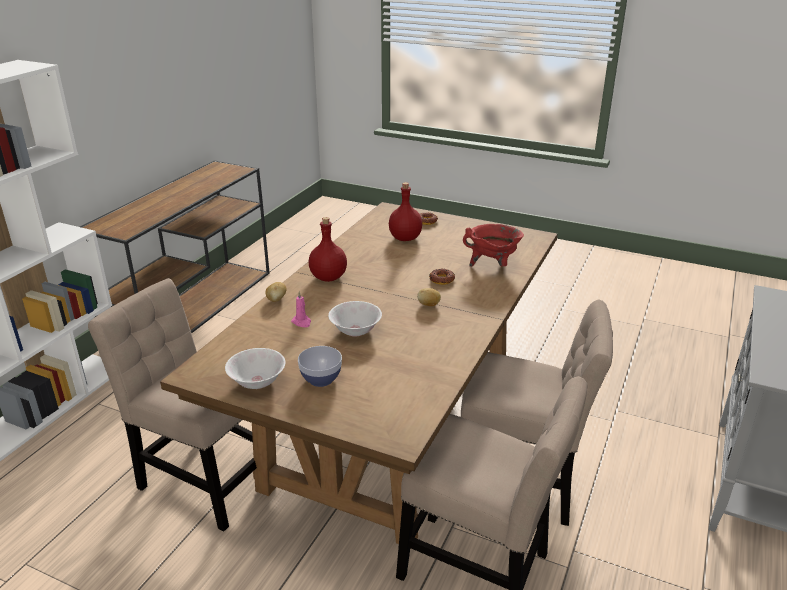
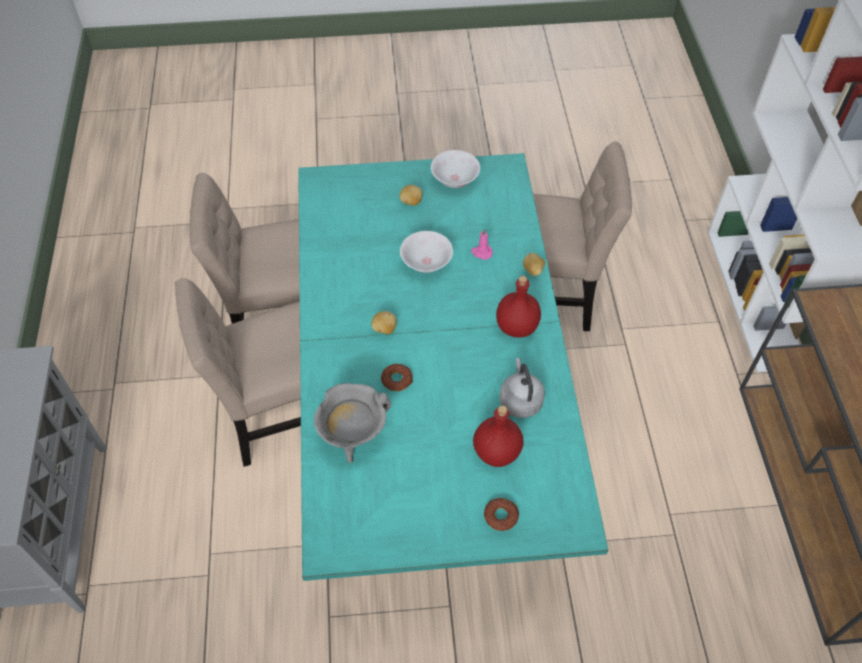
camera: 150 degrees right, 25 degrees up
(321, 379) = (411, 202): bowl -> potato
(367, 250) = (520, 400): none -> grey kettle
(393, 429) = (430, 425): brown dining table -> turquoise dining table
(492, 266) = (354, 437): red cooking pot -> grey cooking pot

